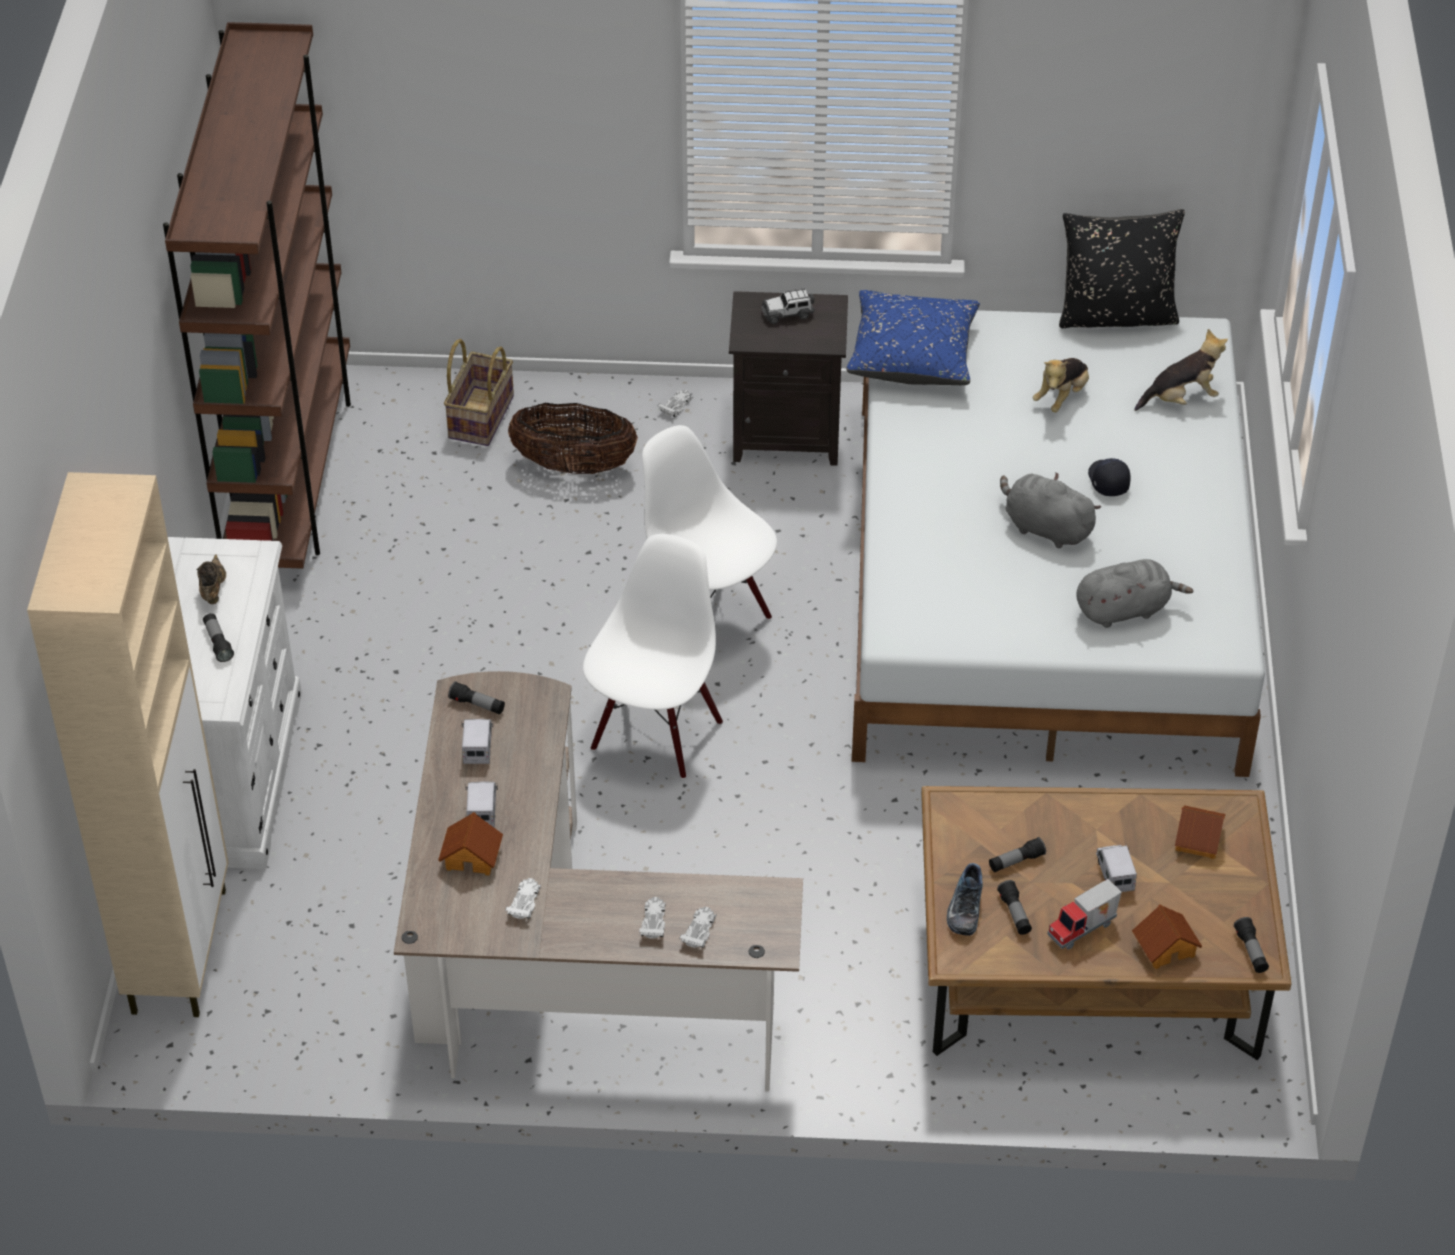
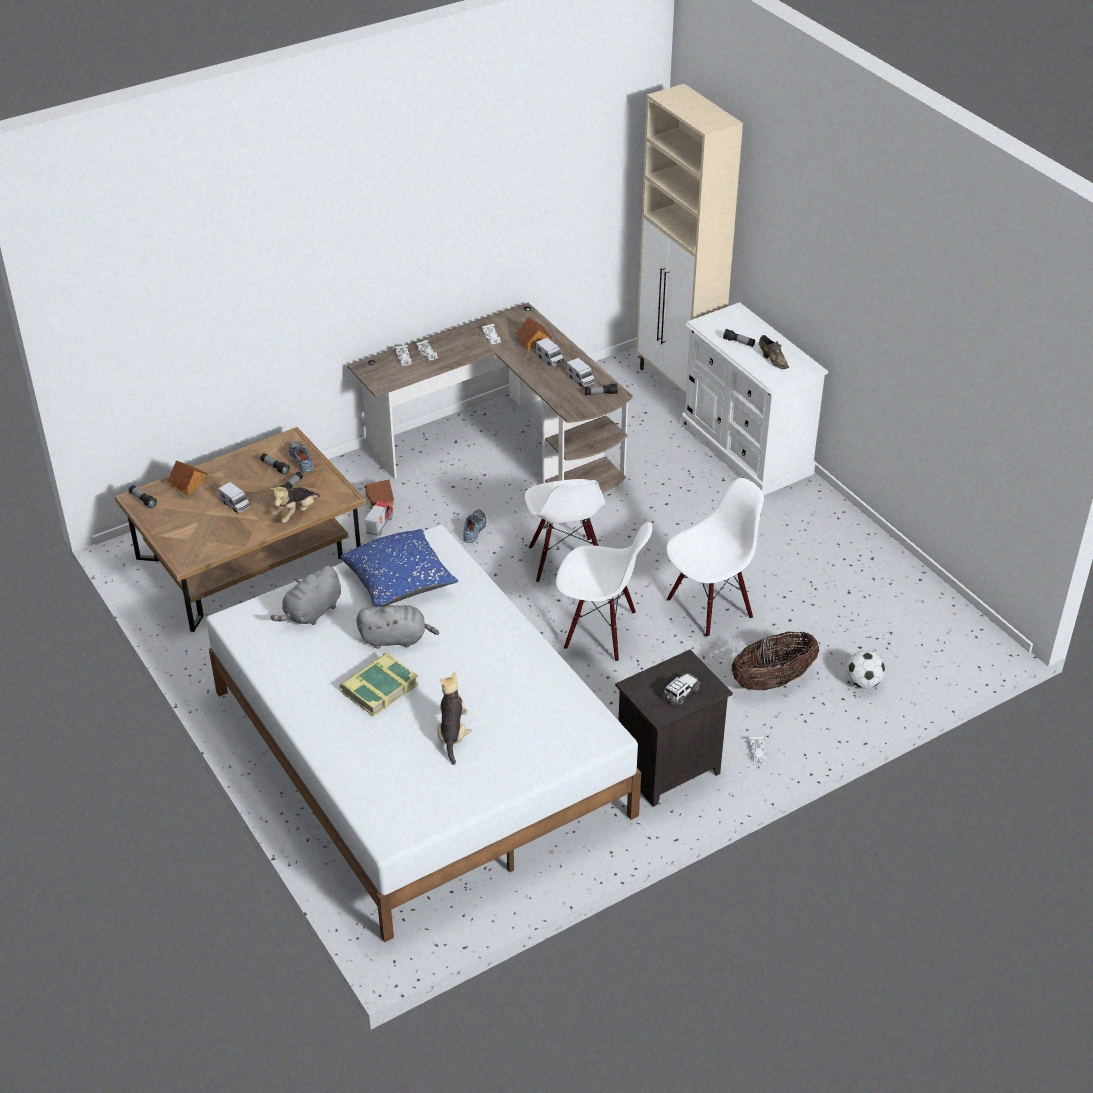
camera: 145 degrees right, 5 degrees down
(290, 475) = (917, 594): brown bookcase -> none
(480, 416) = (863, 683): basket -> football
(545, 581) = (709, 607): none -> white chair
(731, 846) = (475, 529): none -> shoe
(912, 355) = (576, 715): blue pillow -> blue pillow (399, 582)
(1083, 930) = (235, 475): toy truck -> toy truck (379, 526)
(1107, 481) = (379, 688): black cap -> book
(1116, 315) = (463, 820): black pillow -> none
(1181, 399) = (370, 773): plush toy -> plush toy (296, 513)
(1197, 838) = (200, 538): toy house -> toy house (380, 499)

